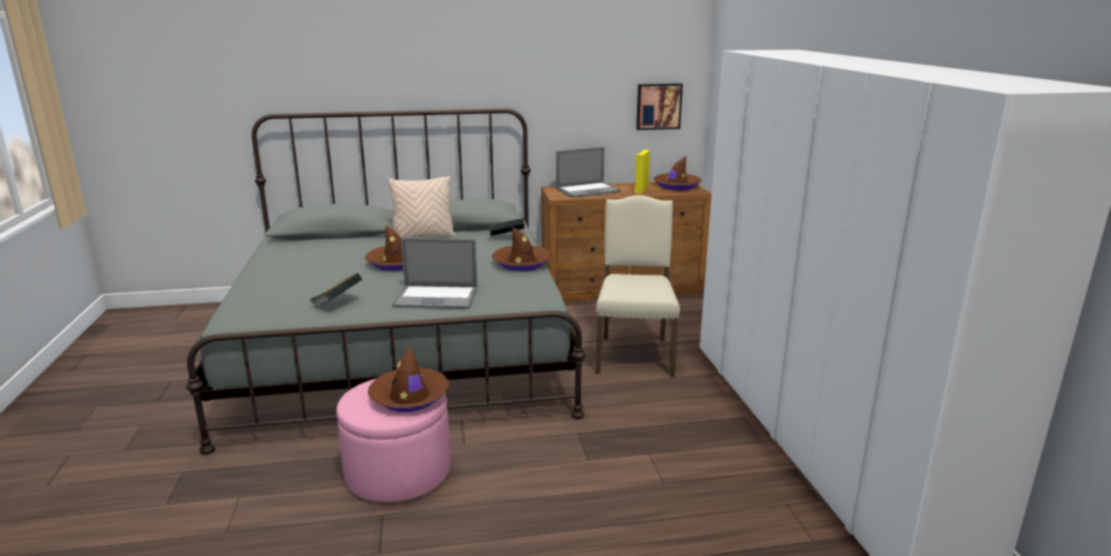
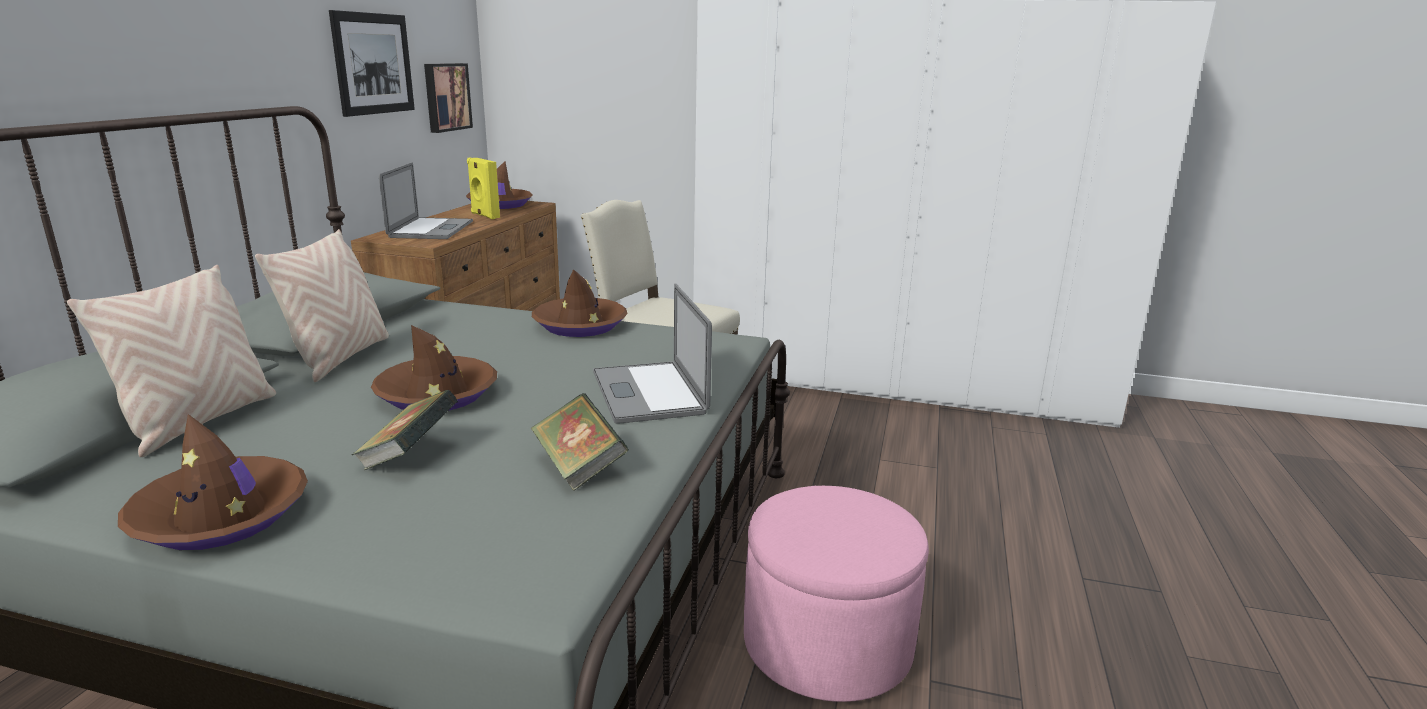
camera: 65 degrees left, 0 degrees up
(341, 241) = (200, 422): none -> beige pillow
(409, 397) = (848, 509): brown hat -> brown hat (221, 516)
(436, 298) = (648, 392): laptop -> laptop turned 135 degrees clockwise
(506, 238) = (455, 314): book -> book (409, 455)
(586, 84) = (373, 63): none -> picture

